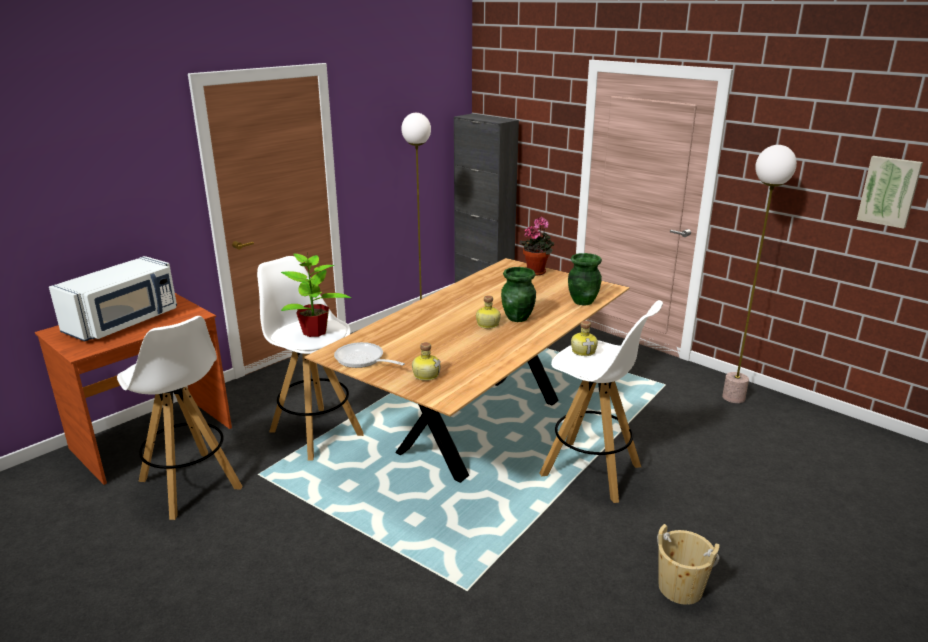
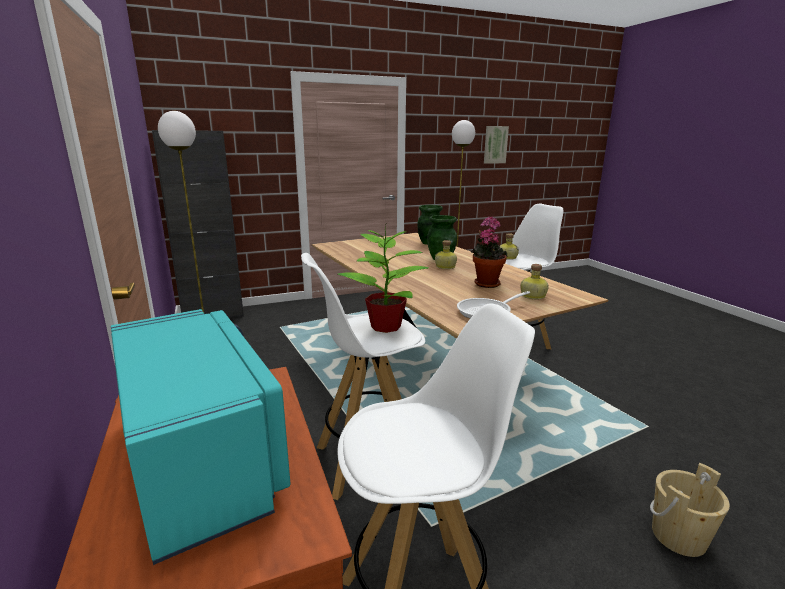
camera: 65 degrees left, 5 degrees down
(124, 322) = (202, 458): white microwave -> turquoise microwave
(536, 271) = (356, 242): potted plant -> potted plant (486, 283)
(680, 588) = (638, 355): beige bucket -> beige bucket (678, 536)

